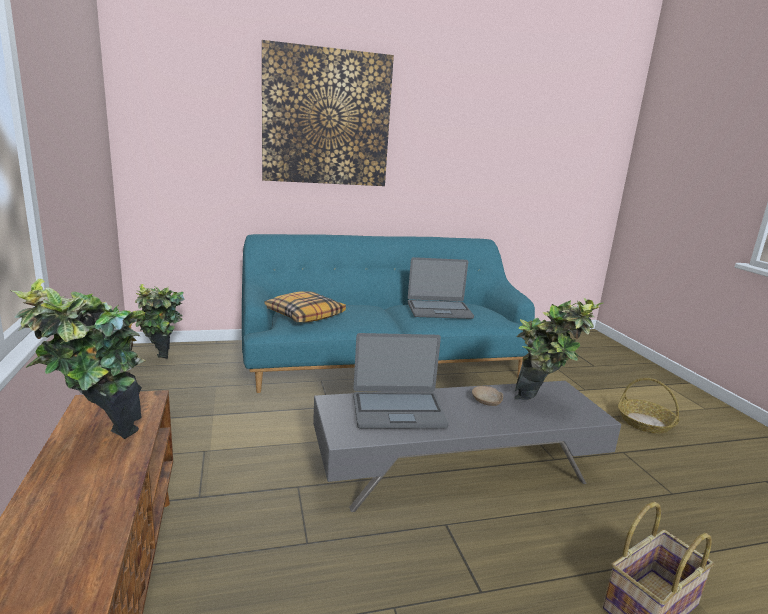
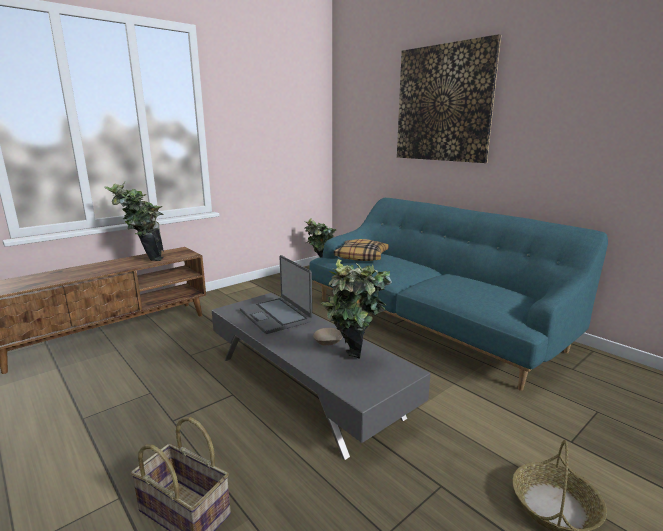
camera: 65 degrees right, 0 degrees up
(439, 310) = (460, 284): laptop -> none

